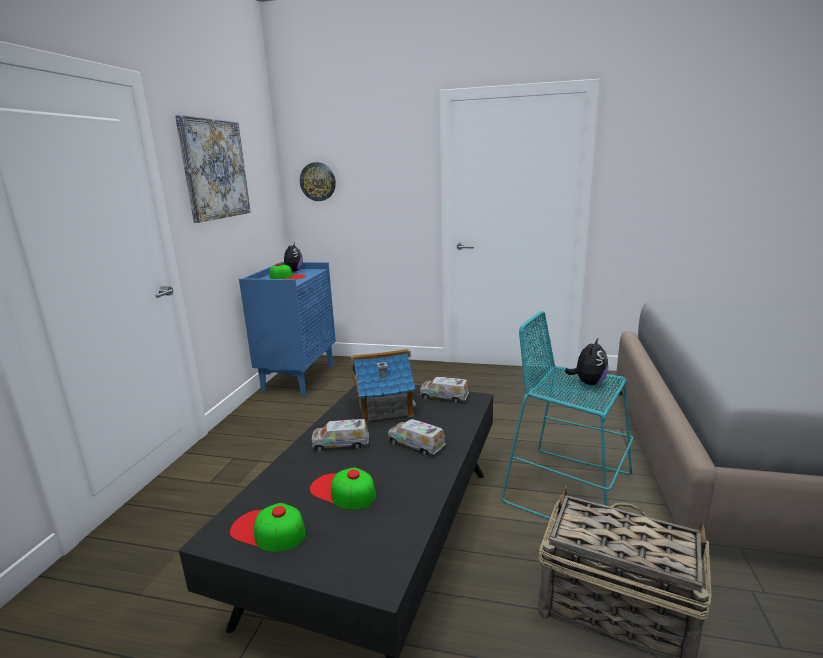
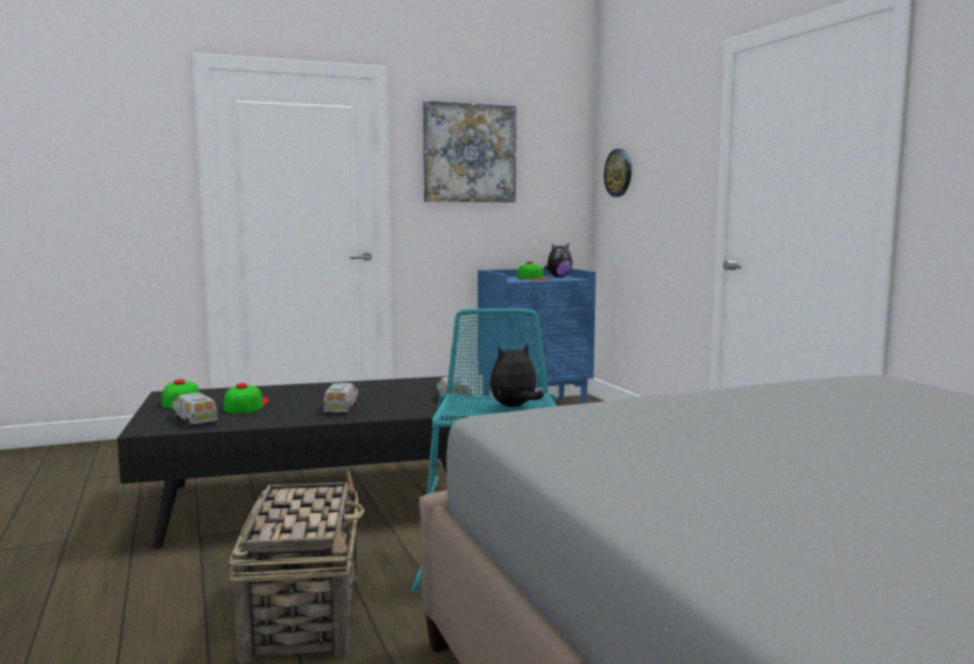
camera: 55 degrees right, 10 degrees down
(341, 444) = (316, 392): toy truck -> toy truck (194, 419)
(383, 407) = (399, 390): toy house -> none
(588, 383) = (515, 407): plush toy -> plush toy turned 150 degrees clockwise

